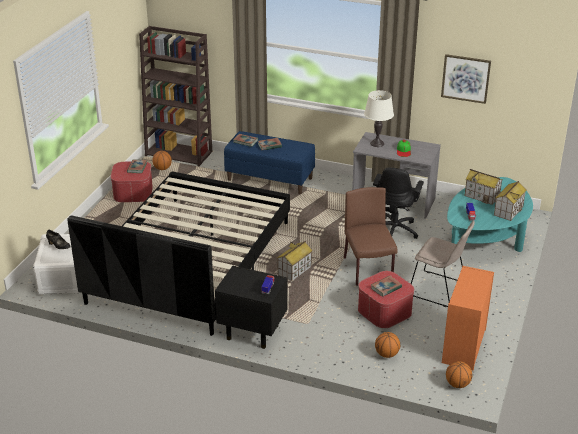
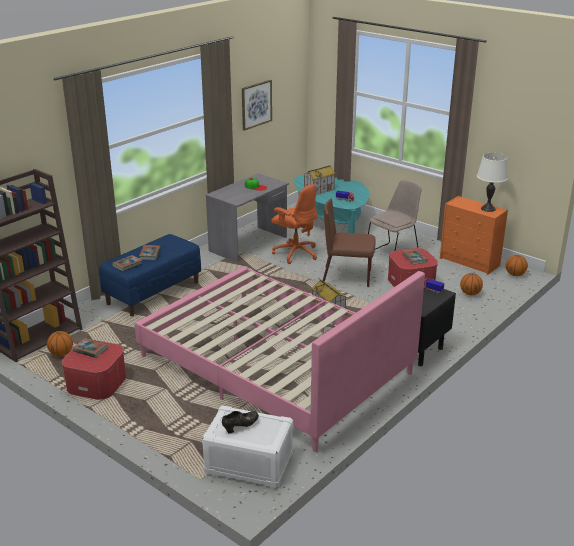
camera: 70 degrees left, 5 degrees down
(191, 261) = (274, 365): black bed -> pink bed
(377, 143) = (233, 194): white table lamp -> white table lamp (488, 209)
(394, 230) = (295, 253): black office chair -> orange office chair
(508, 211) = (347, 186): toy house -> none

